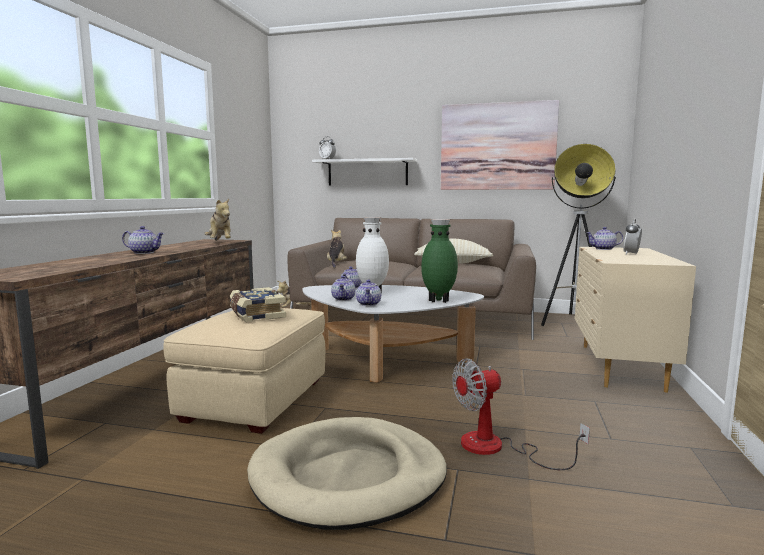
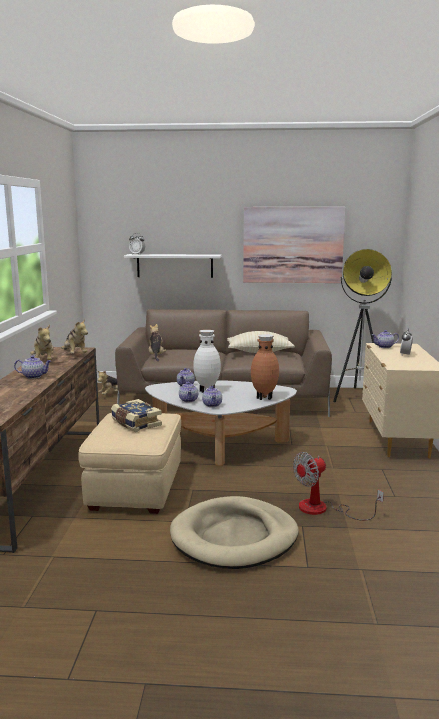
camera: 10 degrees left, 5 degrees up
(178, 245) = (44, 361): none -> plush toy
(438, 300) = (264, 398): green vase -> brown vase

